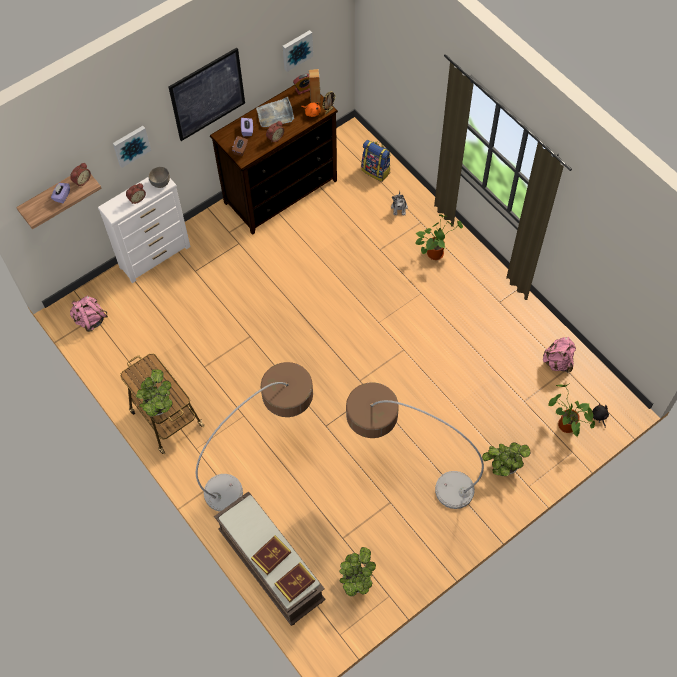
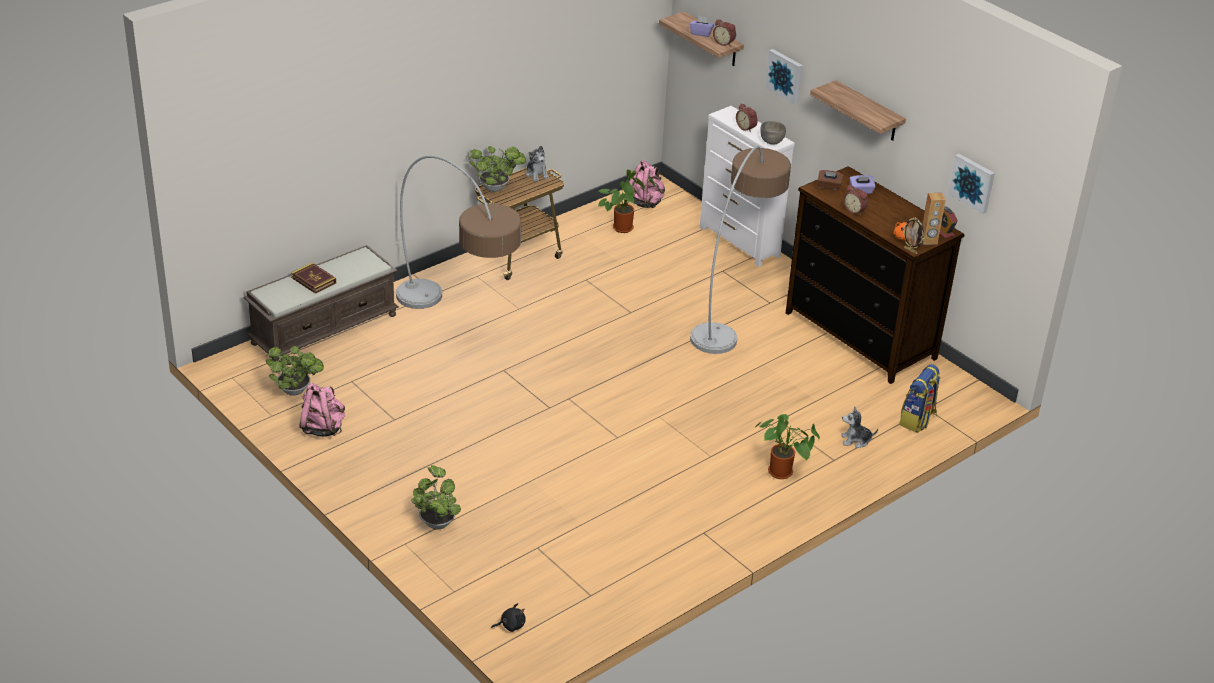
camera: 85 degrees right, 25 degrees down
(135, 374) = (537, 174): none -> plush toy
(207, 94) = (868, 112): picture -> shelf
(275, 114) = (893, 211): grey tray -> none
(295, 583) = (278, 296): book -> none
(404, 470) = (438, 433): floor lamp -> floor lamp (734, 306)
(558, 362) = (603, 587): pink backpack -> pink backpack (322, 428)
(564, 424) = (498, 587): potted plant -> potted plant (623, 227)

